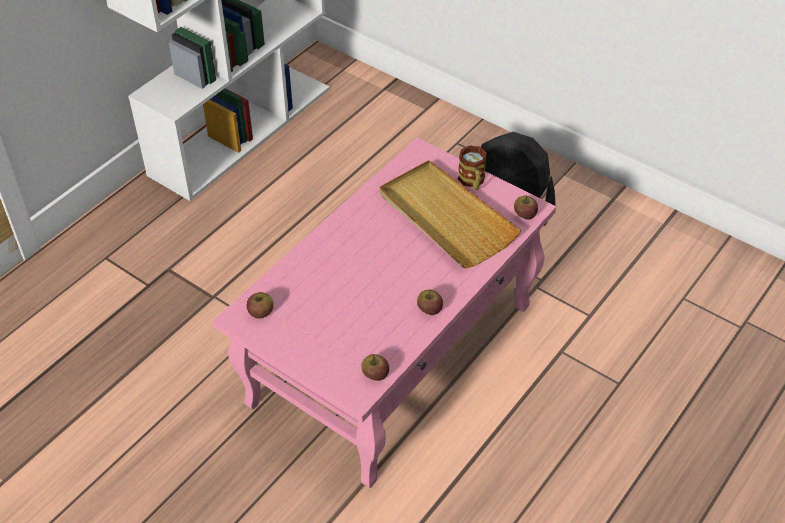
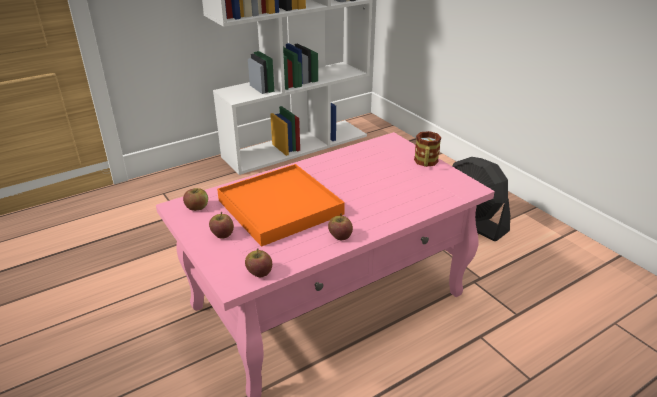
camera: 20 degrees right, 15 degrees down
(349, 288) = (280, 207): none -> orange tray
(446, 217) = (390, 180): beige tray -> none
(524, 214) = (462, 191): apple -> apple (222, 234)

